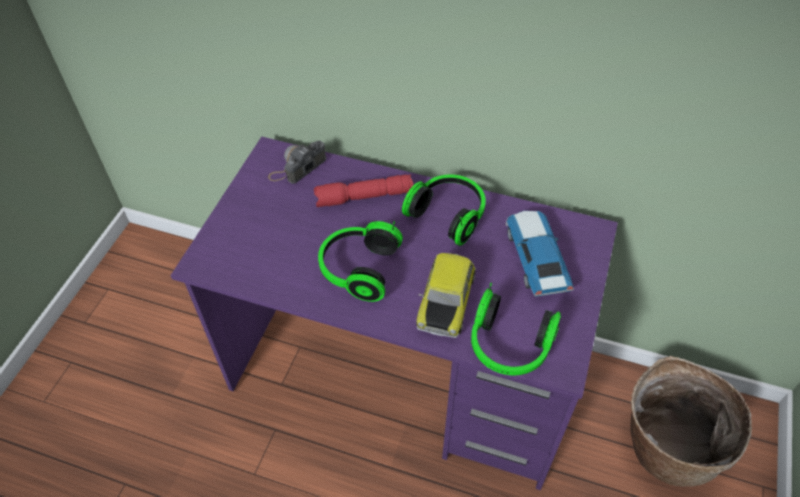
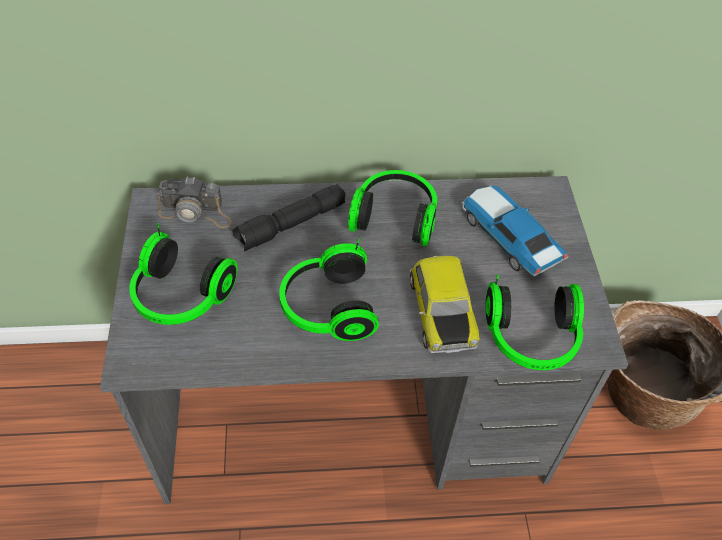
camera: 25 degrees left, 0 degrees up
(255, 228) = (180, 297): none -> headphones
(297, 167) = (196, 212): camera -> camera turned 105 degrees counterclockwise
(363, 198) = (291, 225): red flashlight -> black flashlight
(402, 374) = (354, 414): purple desk -> grey desk

